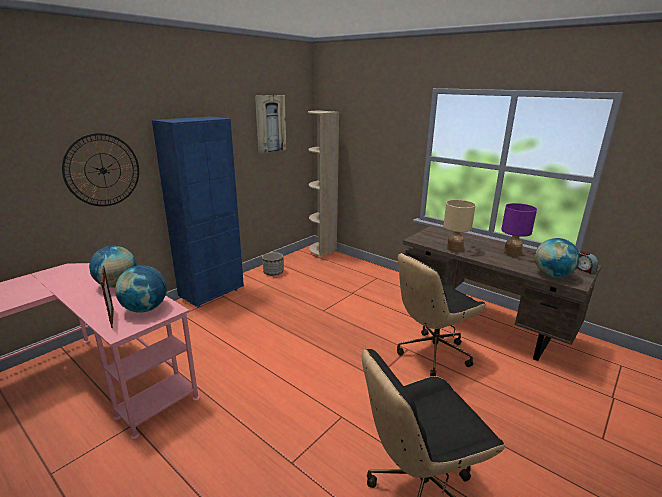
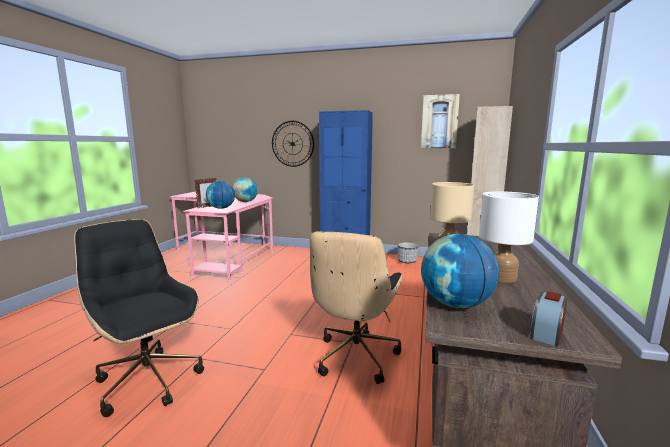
camera: 65 degrees right, 10 degrees down
(431, 355) = (355, 359): black office chair -> black office chair turned 105 degrees counterclockwise
(512, 253) = (500, 278): purple table lamp -> white table lamp

